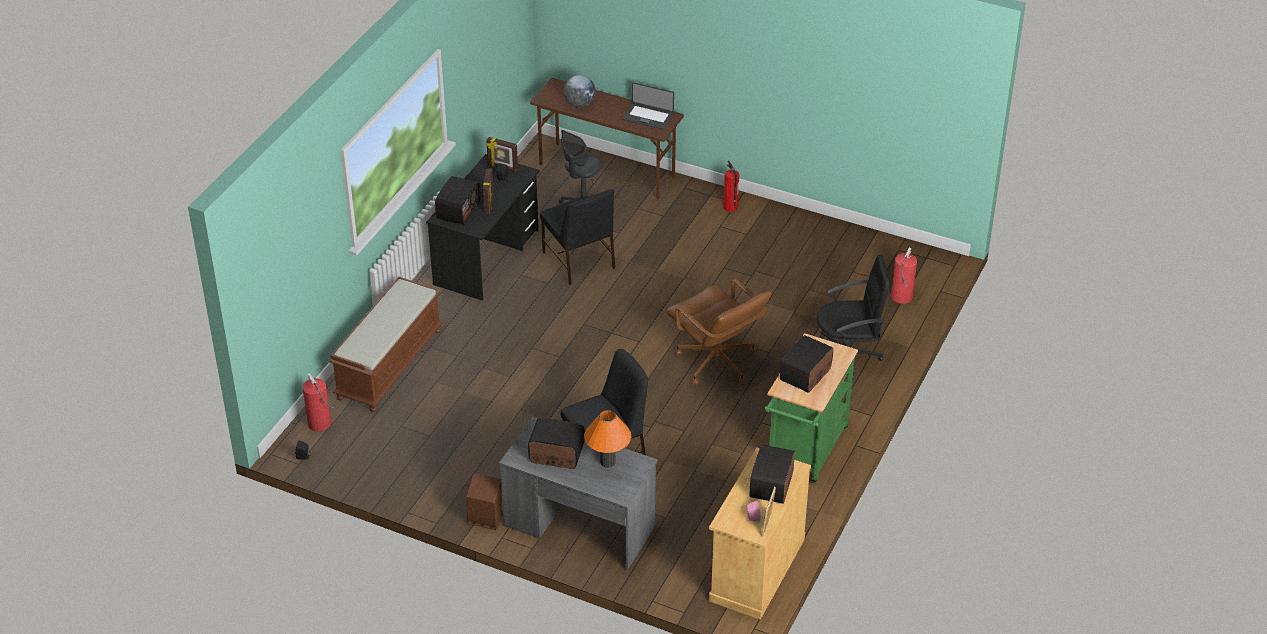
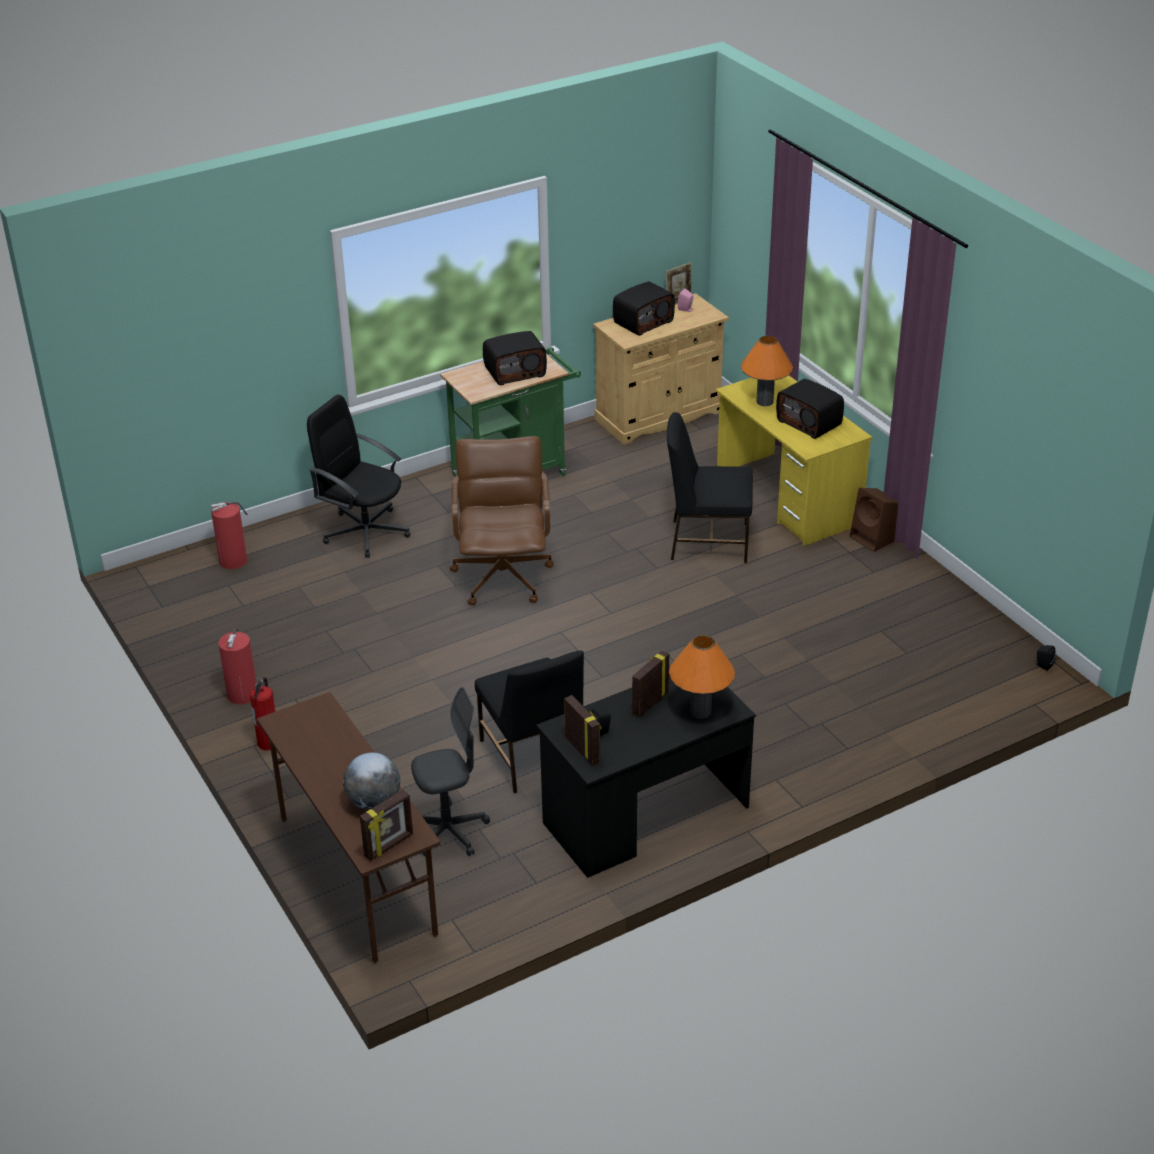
camera: 145 degrees left, 5 degrees down
(320, 424) = (1005, 693): fire extinguisher -> fire extinguisher (243, 693)
(389, 363) = (876, 728): brown bench -> none
(457, 210) = (700, 711): radio -> orange table lamp
(551, 91) = (389, 846): none -> picture frame
(578, 261) = (532, 756): black chair -> black chair turned 150 degrees clockwise
(579, 526) = (787, 498): grey desk -> yellow desk
(648, 116) = (307, 735): laptop -> none

